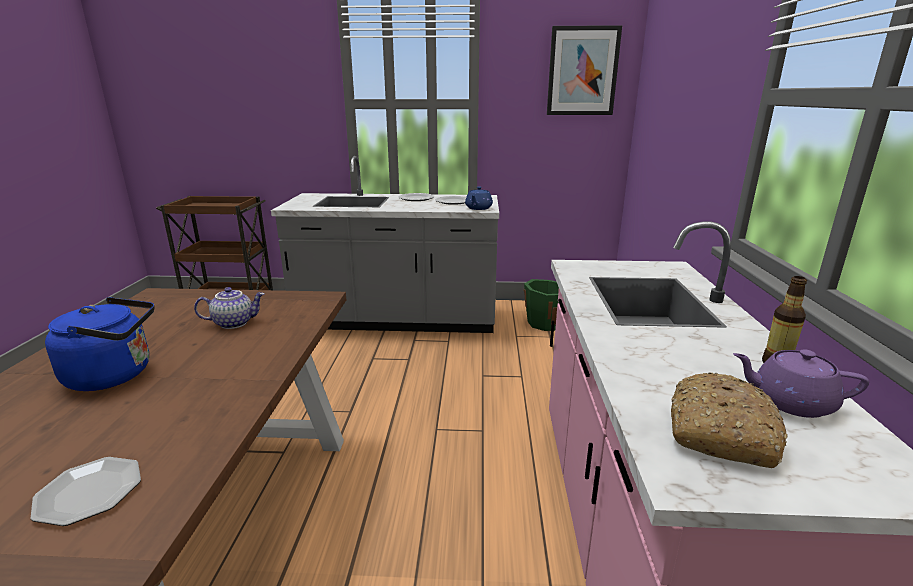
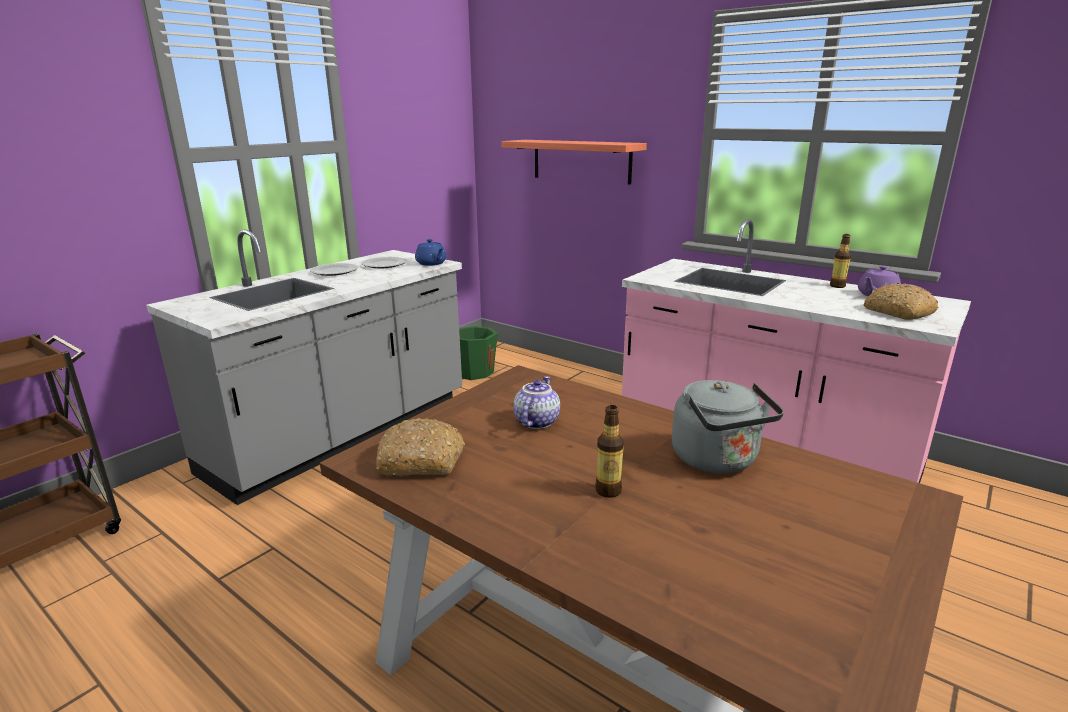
camera: 55 degrees left, 0 degrees up
(89, 492) = (829, 506): plate -> none
(115, 375) = (608, 491): blue kettle -> bottle
(155, 308) = (422, 460): none -> bread
(184, 410) = (718, 461): none -> grey kettle
(582, 71) = (433, 106): picture -> none
(679, 131) = (581, 161): none -> shelf

